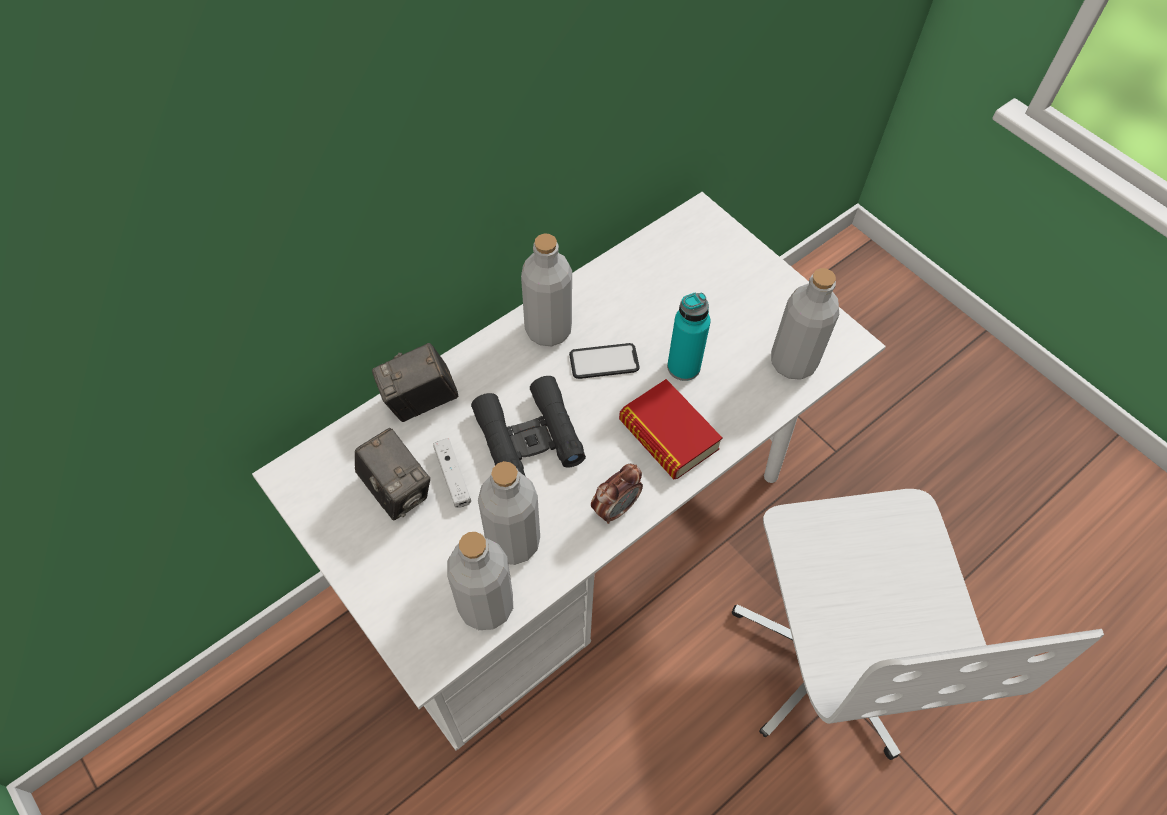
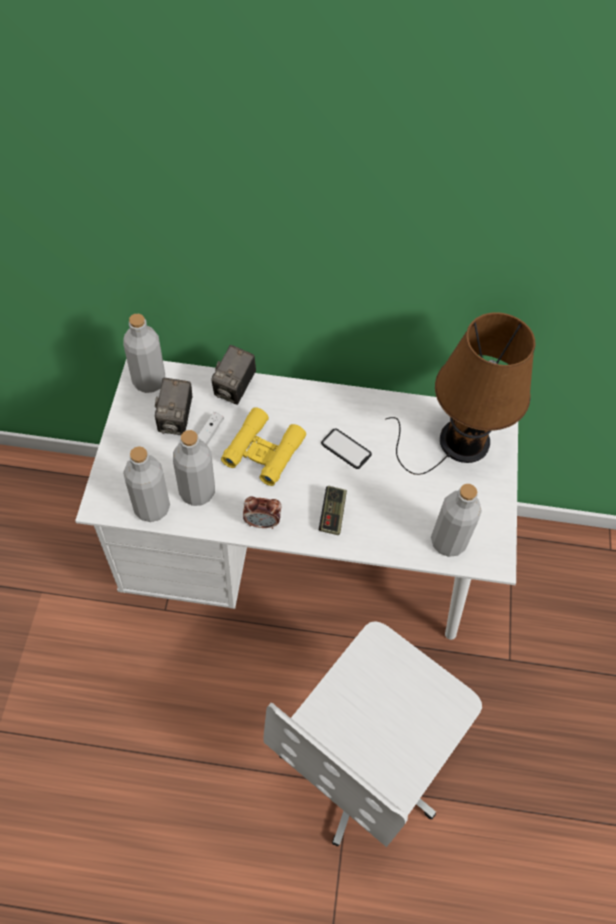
camera: 45 degrees right, 0 degrees up
(420, 401) = (235, 388): camera -> camera turned 90 degrees counterclockwise
(529, 437) = (263, 451): black binoculars -> yellow binoculars
(548, 329) = (338, 408): grey bottle -> grey bottle (149, 381)
(668, 435) = (332, 514): book -> game controller
(683, 367) = (384, 489): turquoise bottle -> none
(692, 266) = (457, 442): none -> brown table lamp

